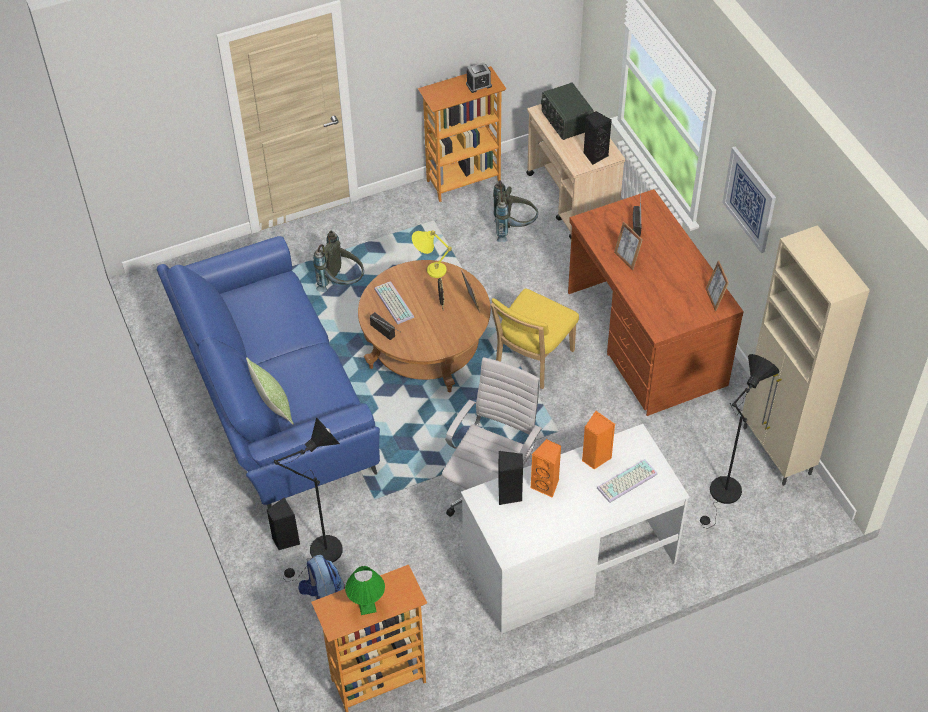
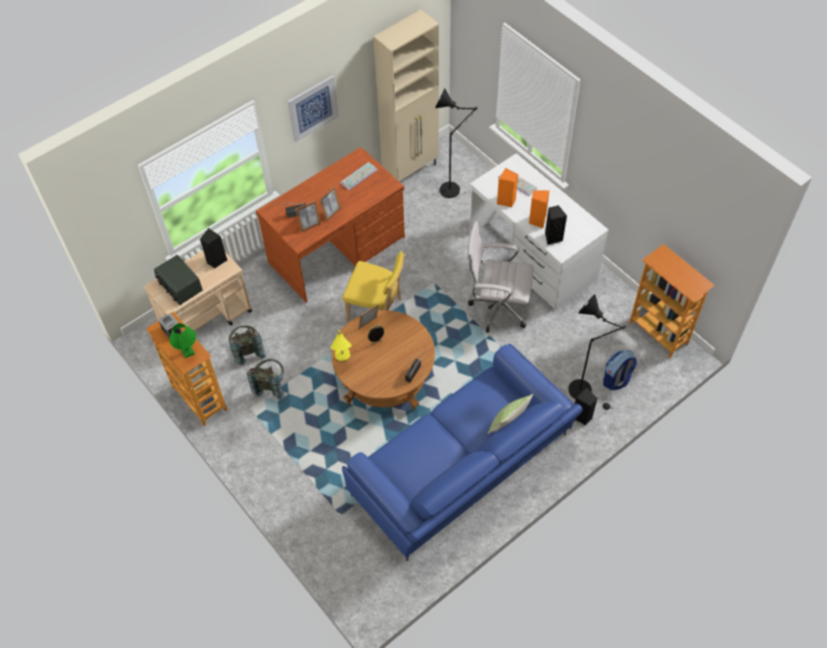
camera: 105 degrees left, 5 degrees up
(342, 284) = (335, 454): grey backpack -> grey backpack (270, 385)
(367, 607) = (682, 272): green table lamp -> green table lamp (188, 352)
(392, 303) = (383, 374): keyboard -> keyboard (359, 177)
(566, 121) = (180, 286): radio -> radio turned 90 degrees clockwise
(714, 299) = (355, 162): picture frame -> picture frame (309, 225)

